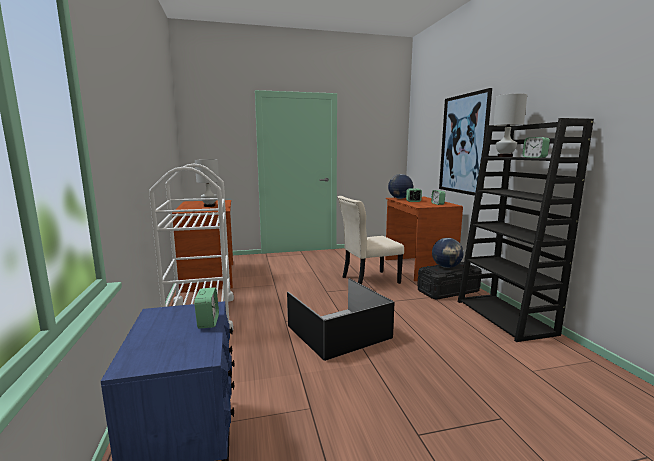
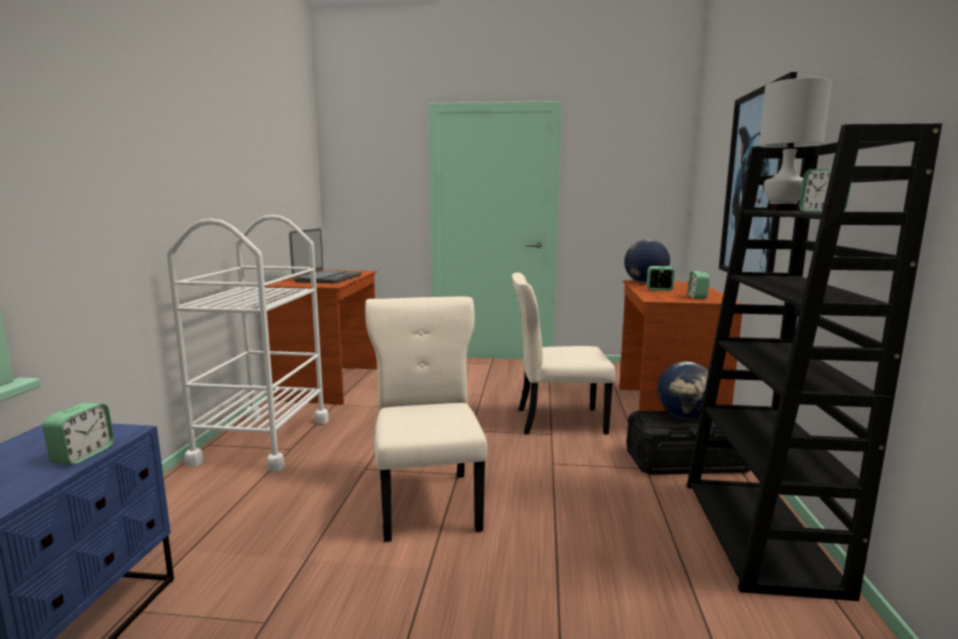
camera: 20 degrees right, 0 degrees up
(209, 206) = (327, 278): white table lamp -> laptop
(339, 331) = (428, 501): black storage box -> beige chair

